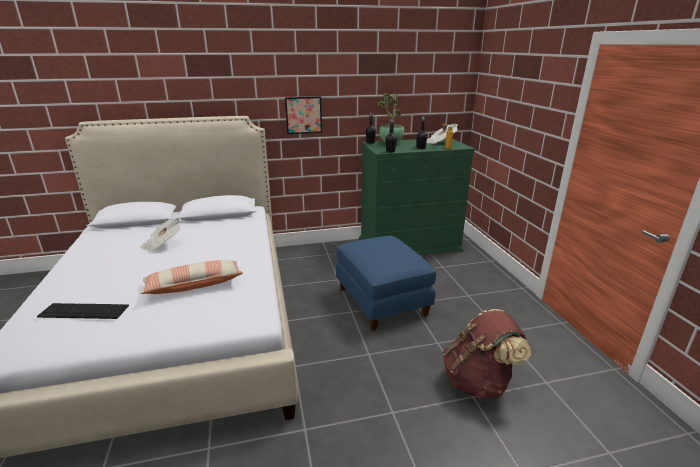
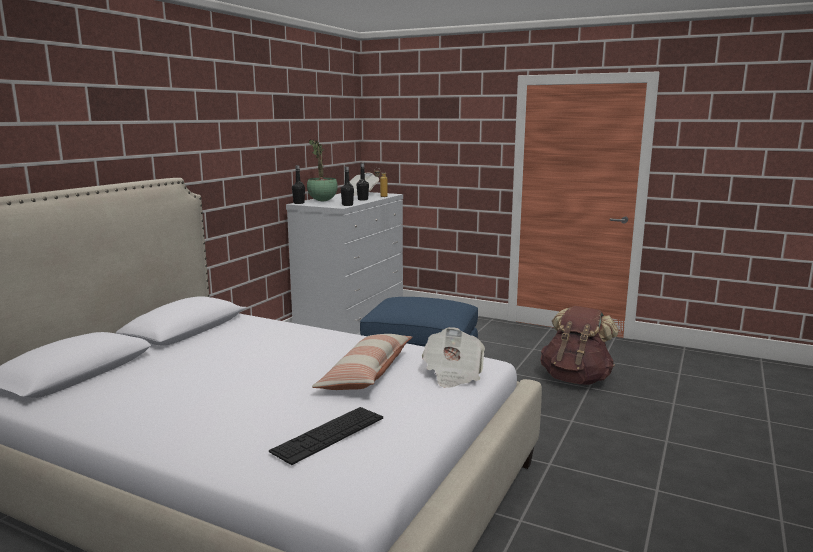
camera: 50 degrees left, 10 degrees down
(163, 244) = (212, 370): newspaper -> newspaper (453, 374)
(303, 115) = (229, 174): picture -> none
(409, 245) = (350, 324): green dresser -> white dresser

